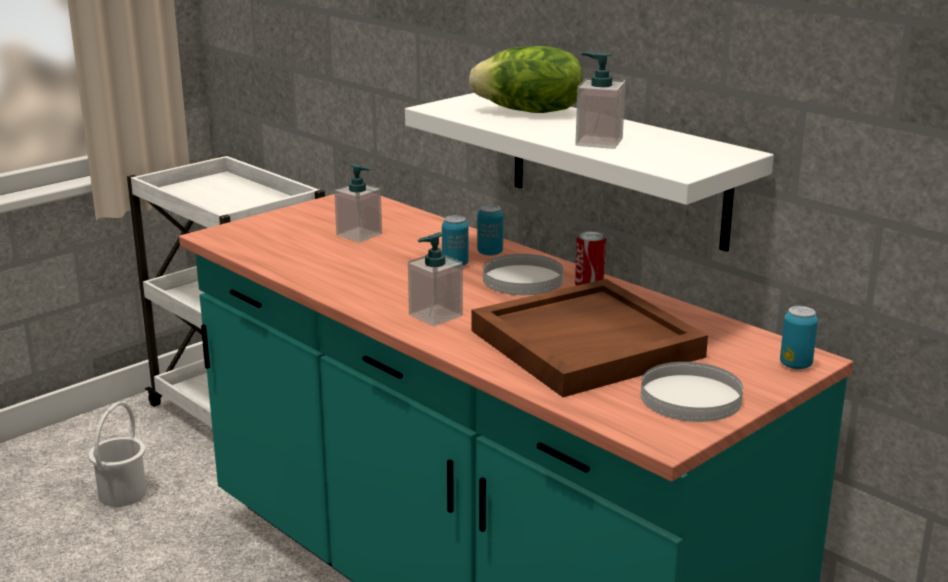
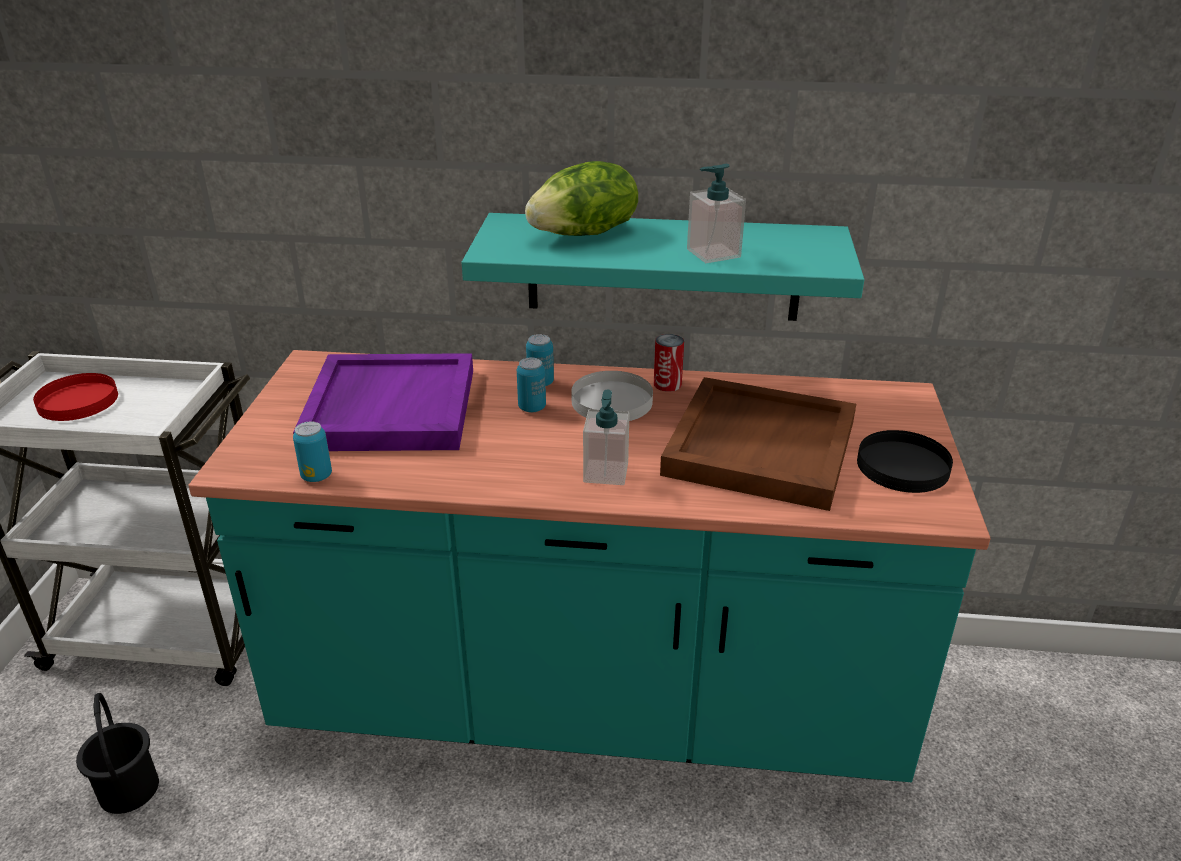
camera: 40 degrees left, 10 degrees up
(121, 494) = (128, 790): white bucket -> black bucket
(219, 191) = (78, 401): none -> red plate
(359, 235) = (389, 407): soap dispenser -> purple tray
(617, 167) = (663, 267): white shelf -> turquoise shelf
(691, 397) = (903, 465): white plate -> black plate
(795, 365) = (911, 403): can -> can (316, 476)

